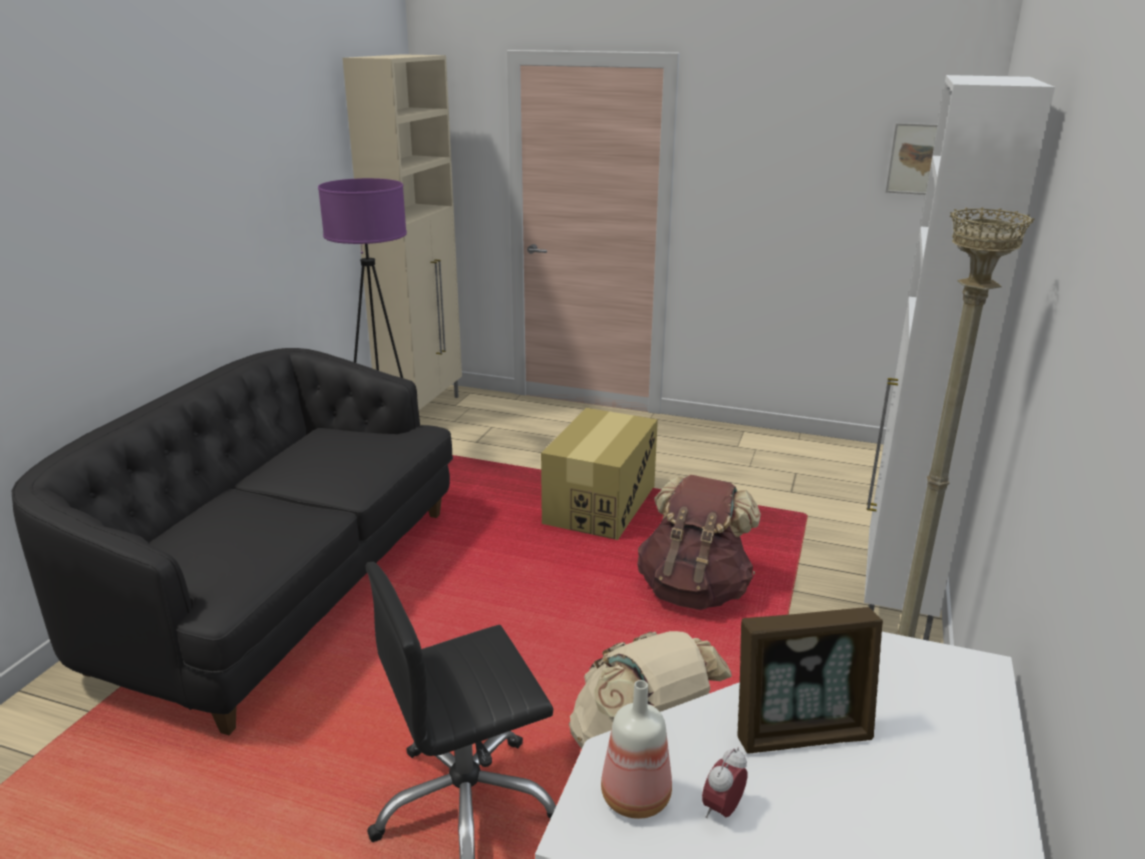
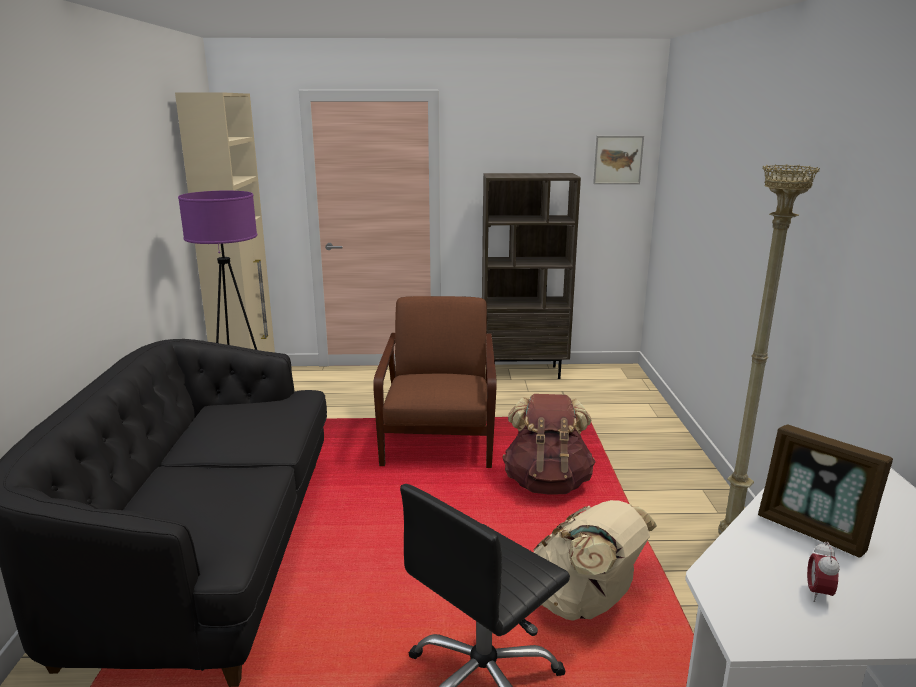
camera: 20 degrees left, 5 degrees down
(600, 505) = (439, 436): cardboard box -> brown armchair
(634, 795) = (755, 601): bottle -> none
(761, 439) = (524, 372): none -> brown bookcase
(801, 732) = (813, 531): picture frame -> picture frame turned 75 degrees clockwise
(895, 597) = (679, 460): white cabinet -> none

